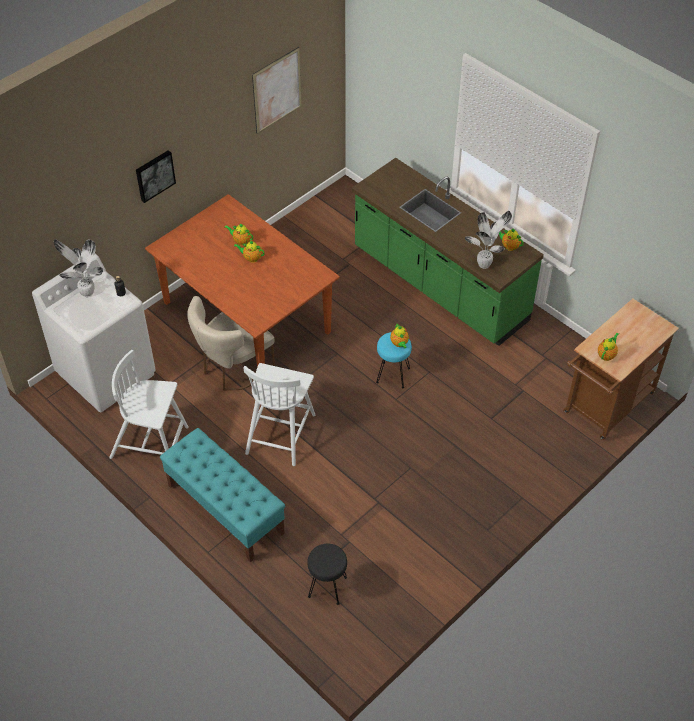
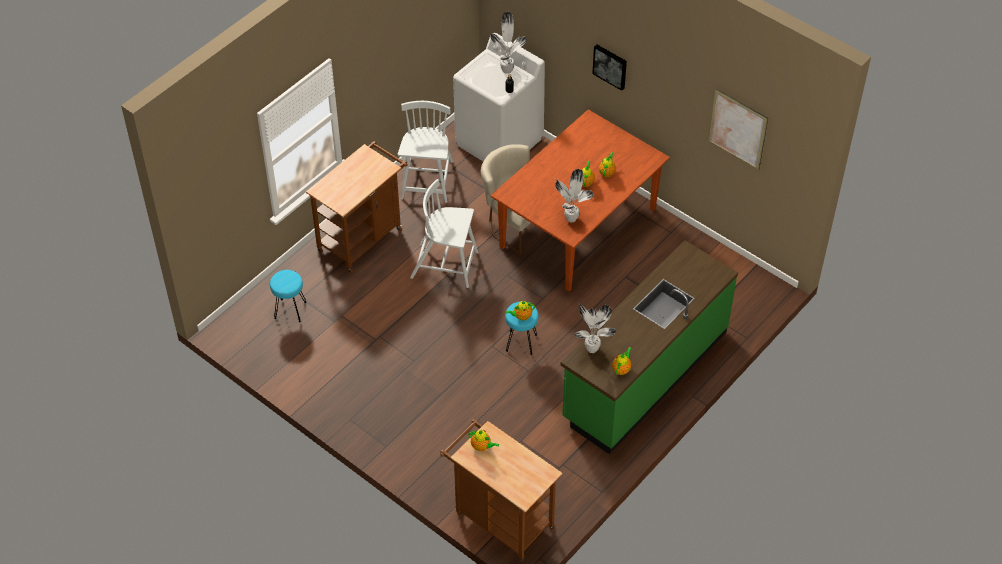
camera: 85 degrees right, 0 degrees up
(225, 509) = (363, 237): turquoise bench -> brown cart
(300, 275) = (570, 219): none -> potted plant
(328, 587) = (290, 310): black stool -> turquoise stool

